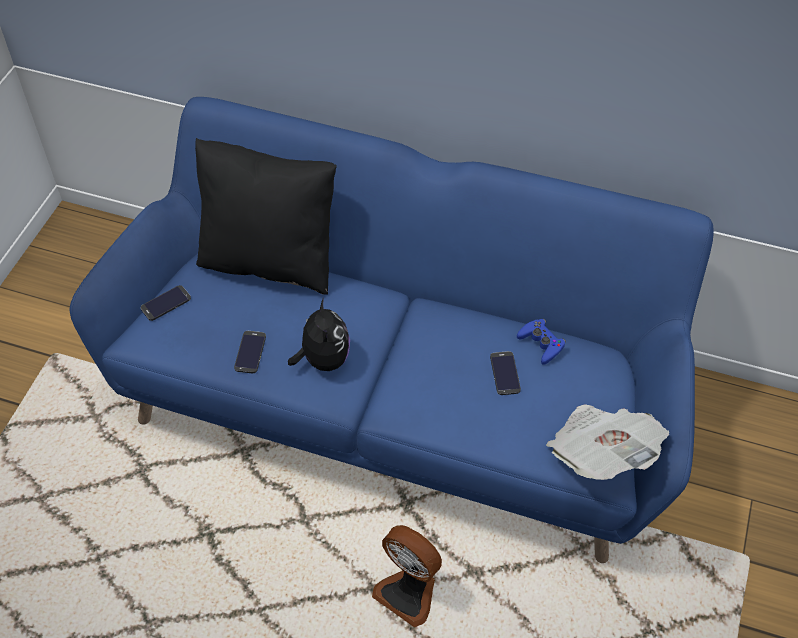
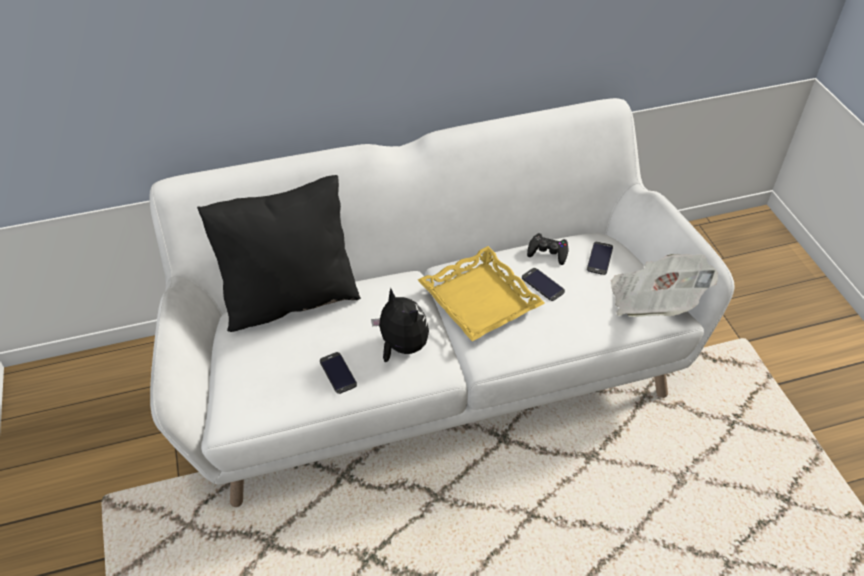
camera: 35 degrees left, 5 degrees down
(166, 303) = (229, 375): phone -> phone (599, 258)
(398, 399) = (432, 368): blue sofa -> white sofa
(409, 592) = (559, 501): fan -> none
(432, 355) = (480, 299): none -> yellow tray
(541, 343) = (548, 252): blue game controller -> black game controller

